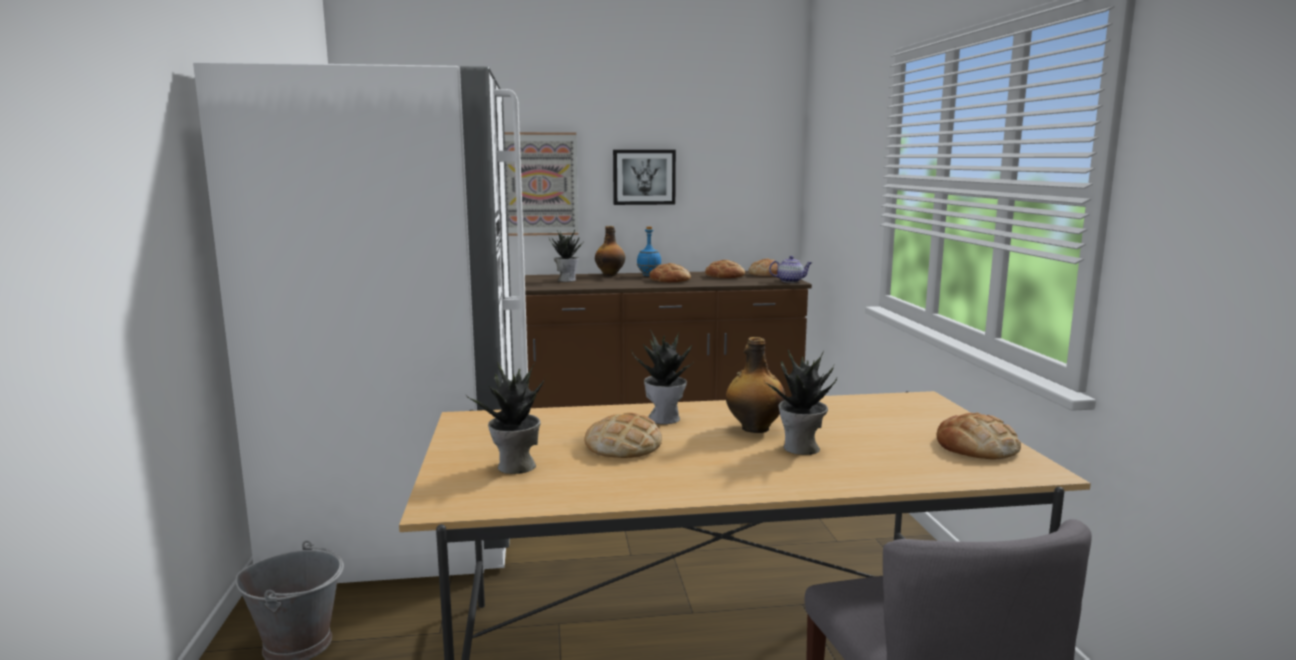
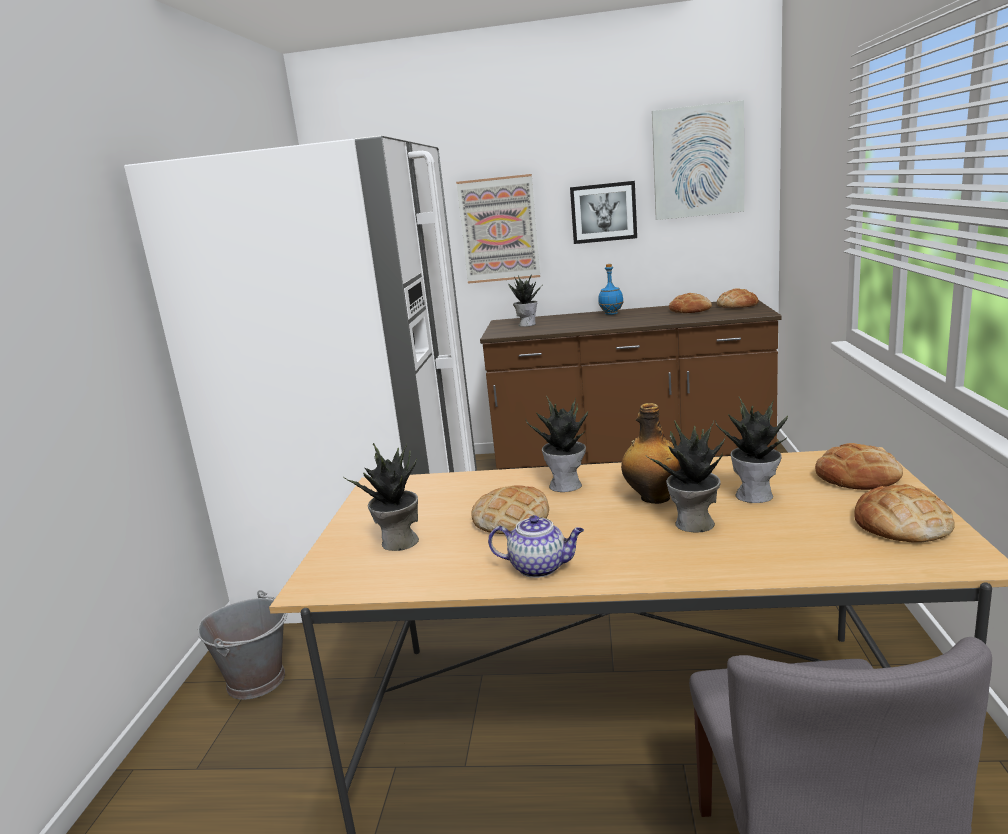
camera: 15 degrees right, 5 degrees up
(610, 275) = (573, 315): bottle -> none
(670, 280) = (630, 318): bread -> bread (858, 476)
(733, 138) = (698, 161): none -> picture
(790, 281) = (759, 312): teapot -> teapot (540, 567)
(845, 426) = (756, 495): none -> potted plant

